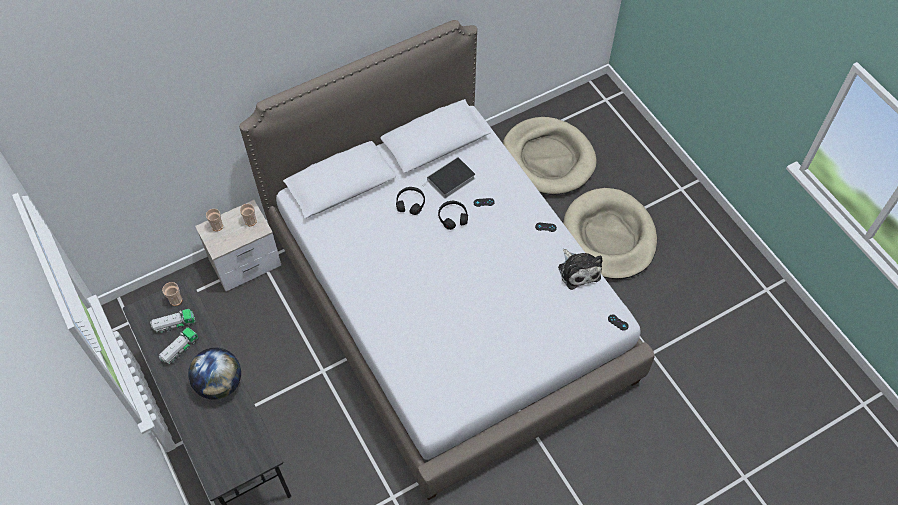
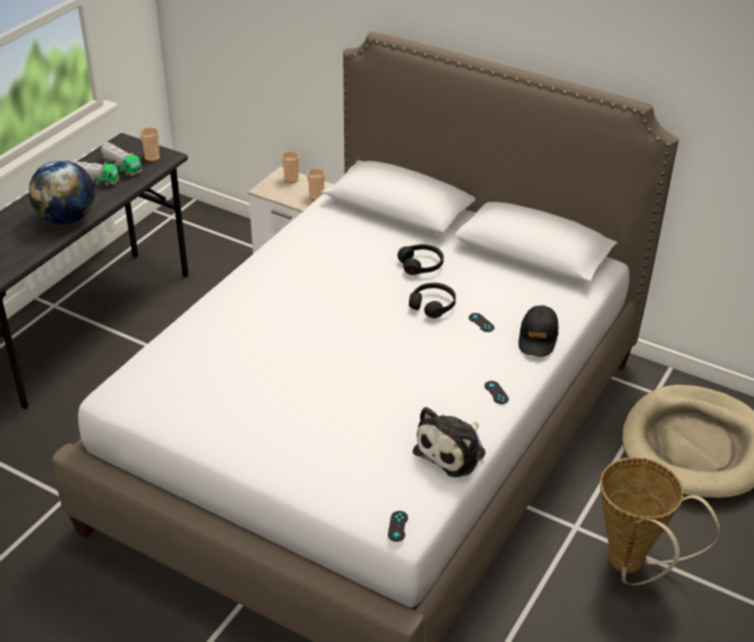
camera: 60 degrees right, 20 degrees down
(450, 180) = (486, 283): book -> none
(513, 183) = (538, 338): none -> black cap
(609, 236) = (632, 567): beige dog bed -> basket

